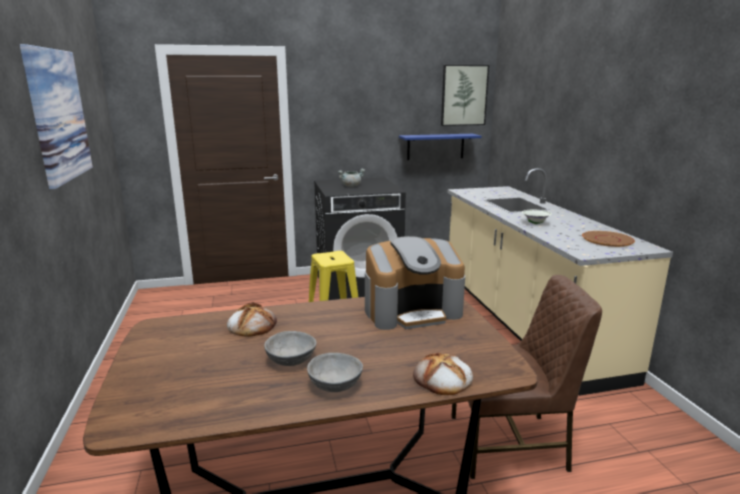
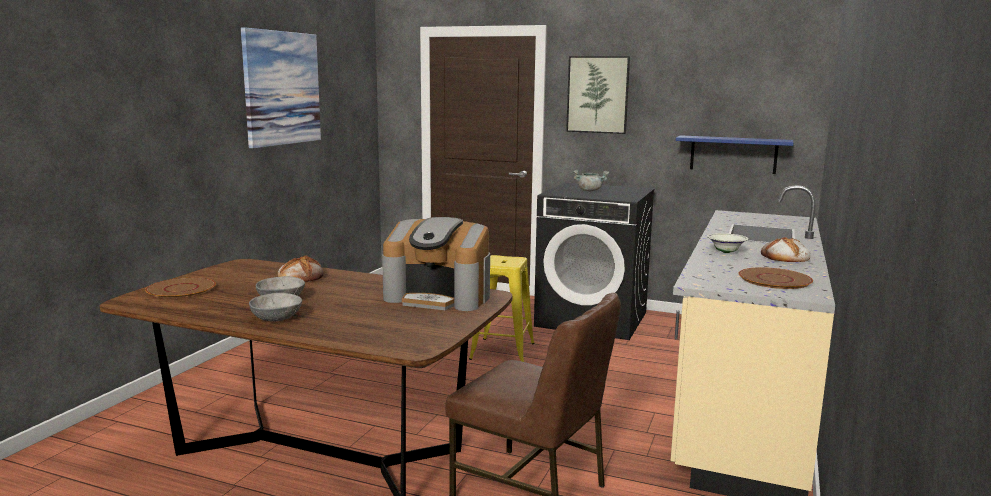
camera: 35 degrees right, 5 degrees down
(153, 384) = (181, 289): none -> brown plate
(442, 379) = (352, 337): bread -> bread (784, 257)
(464, 95) = (781, 85): picture -> picture (598, 94)

